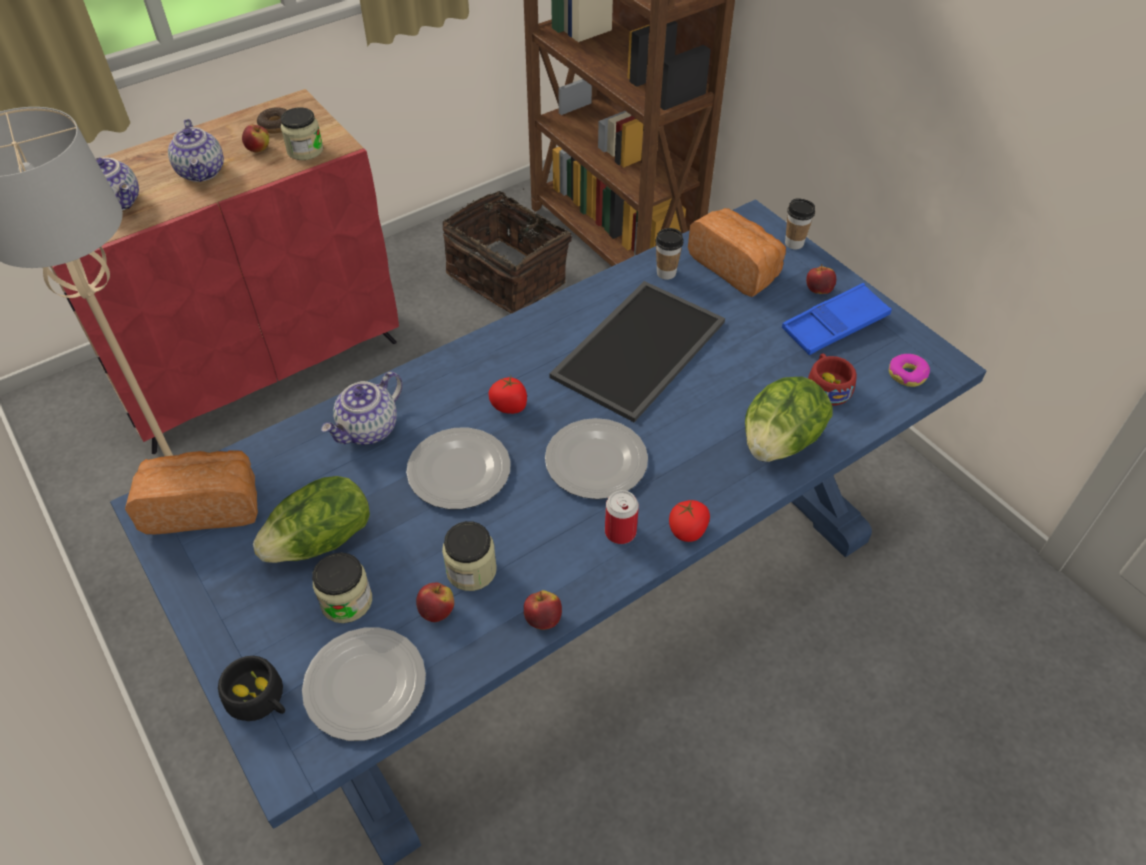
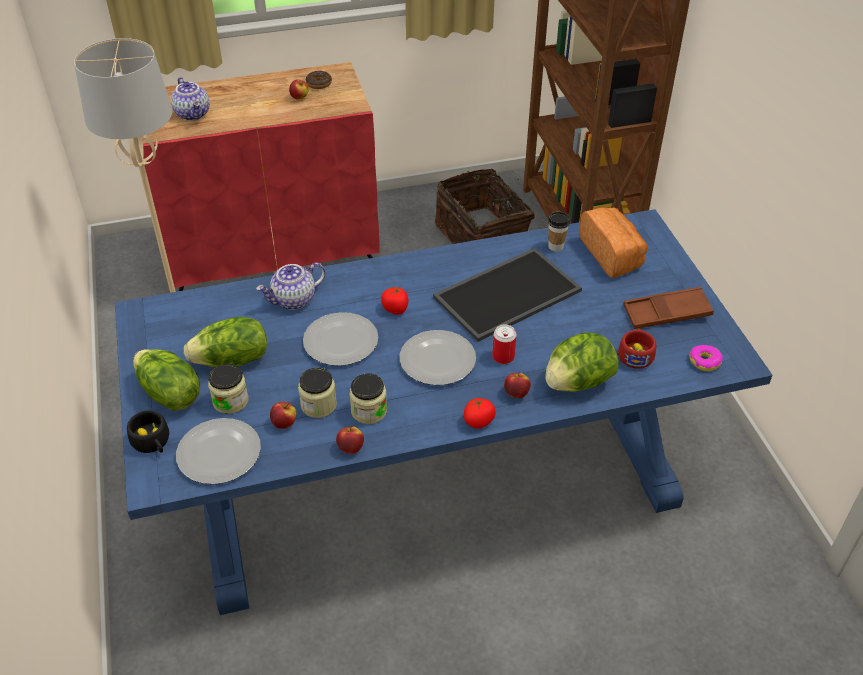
camera: 20 degrees right, 5 degrees down
(202, 172) = (255, 105): teapot -> none
(204, 506) = (169, 320): bread -> none
(253, 618) = (169, 394): none -> lettuce
(305, 150) = (330, 104): jar -> jar (369, 411)
(620, 532) = (431, 409): can -> can (503, 357)
(794, 243) = (667, 248): cup -> none
(818, 290) = (667, 286): apple -> apple (516, 393)
(834, 325) = (666, 313): blue tray -> brown tray

